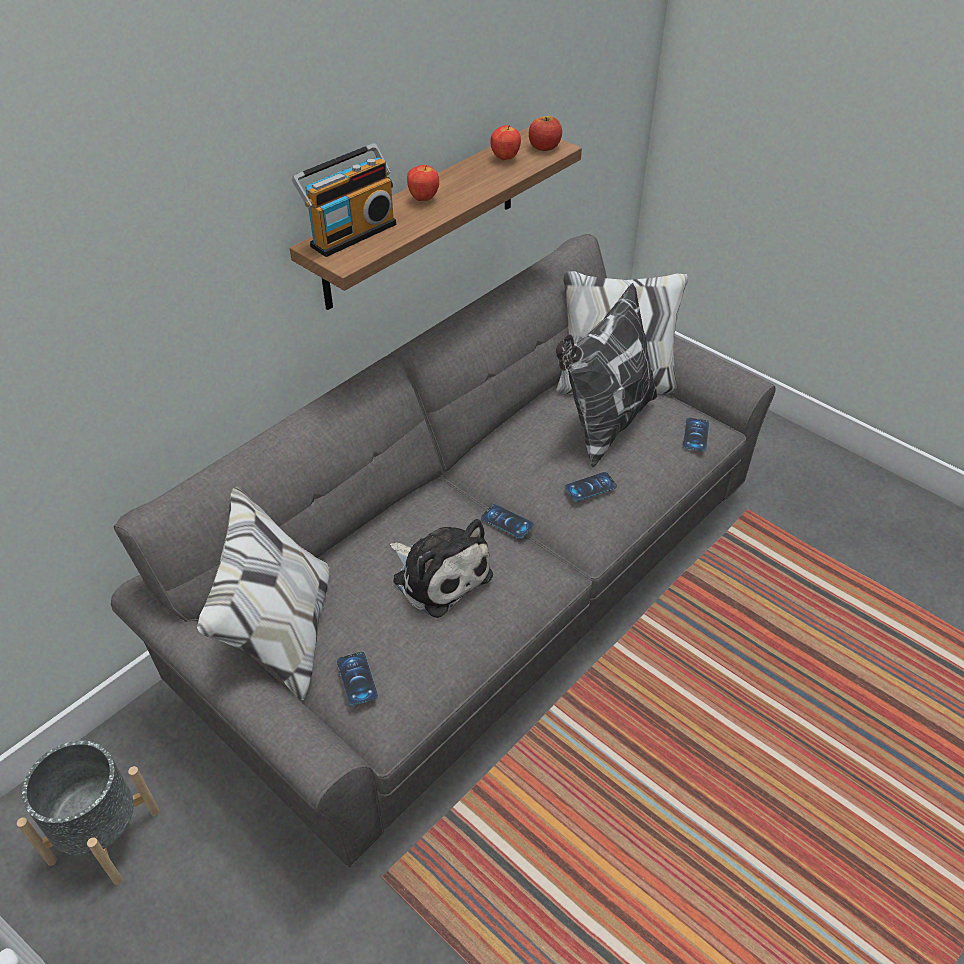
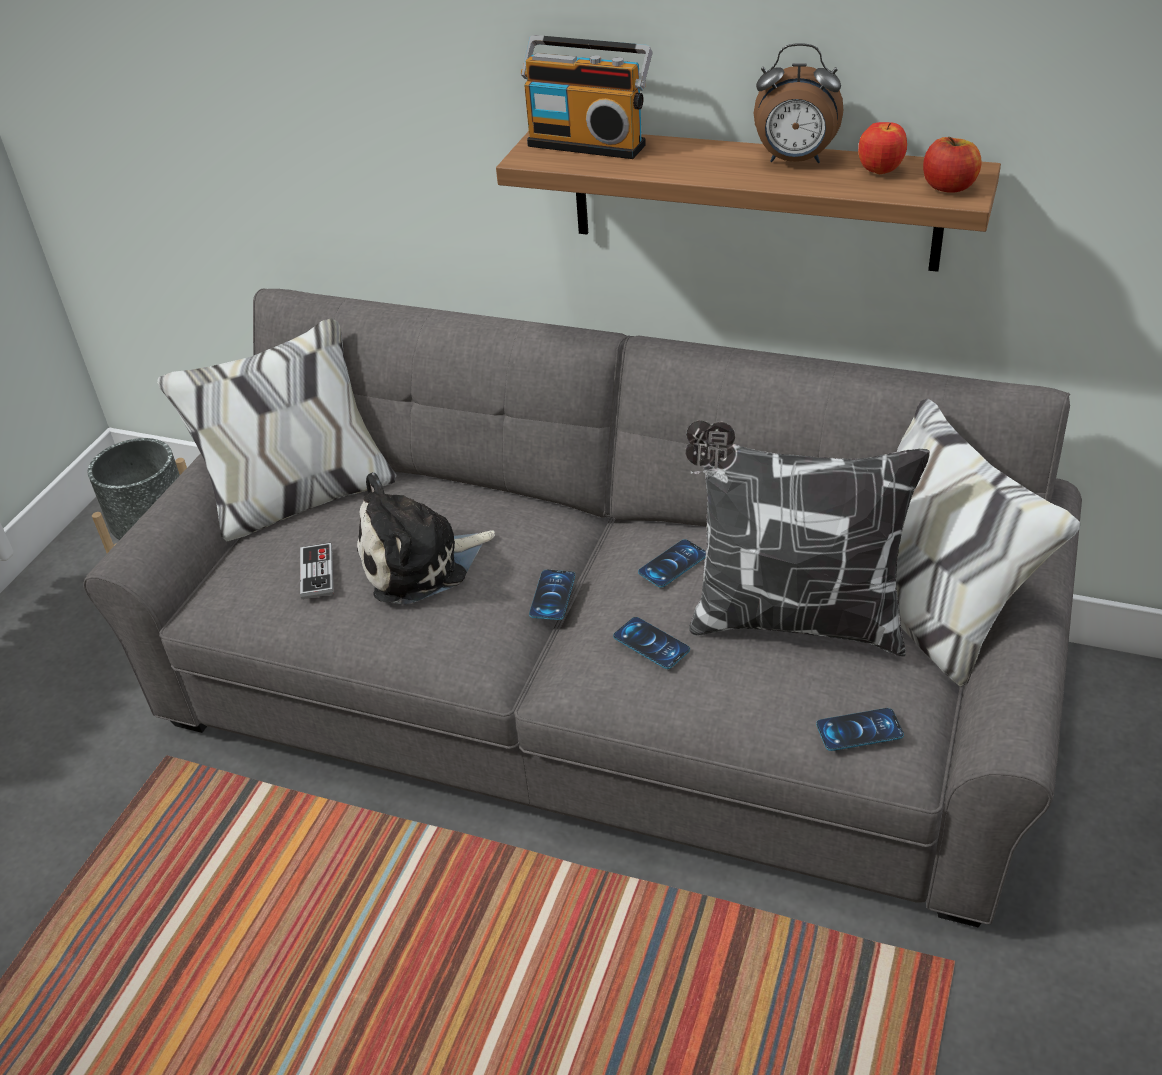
camera: 70 degrees right, 5 degrees down
(357, 678) = (251, 558): phone -> phone (673, 564)
(409, 637) = (317, 573): none -> game controller
(424, 199) = (711, 156): apple -> none
(439, 575) = (420, 563): plush toy -> plush toy turned 45 degrees clockwise
(462, 176) = (795, 161): none -> alarm clock

